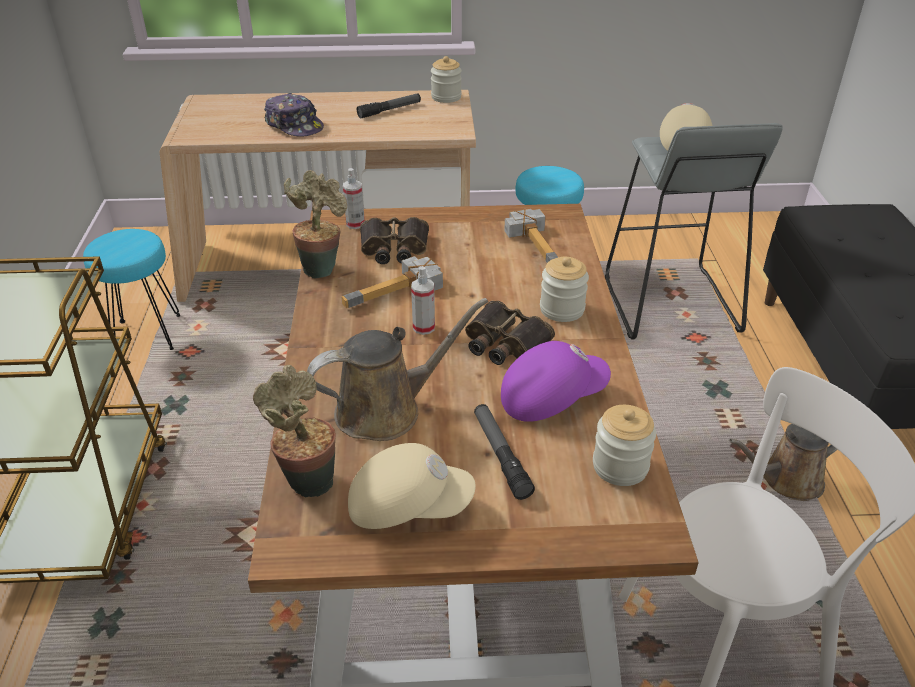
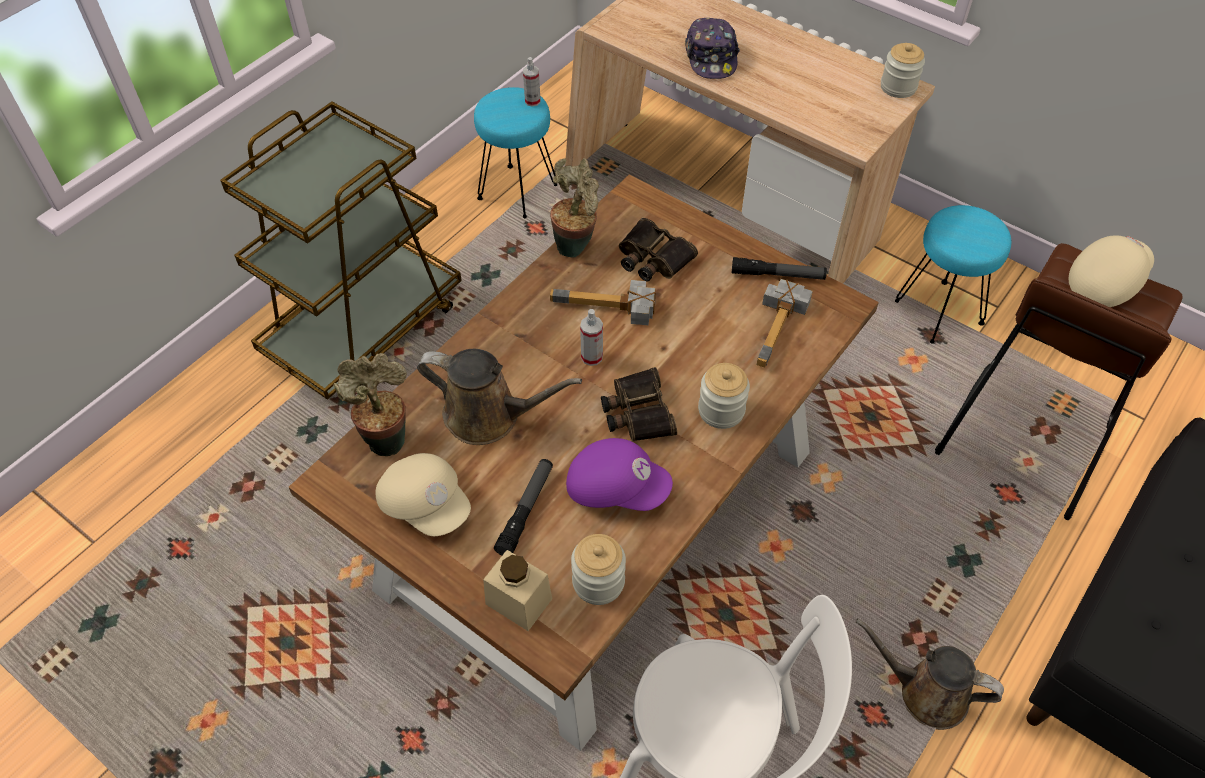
camera: 40 degrees right, 15 degrees up
(355, 224) = (648, 211): spray bottle -> spray bottle (532, 101)
(389, 110) = (820, 79): flashlight -> flashlight (777, 275)
(578, 522) = (519, 601): none -> beige jar
(668, 304) = (1023, 439): grey stool -> brown stool

